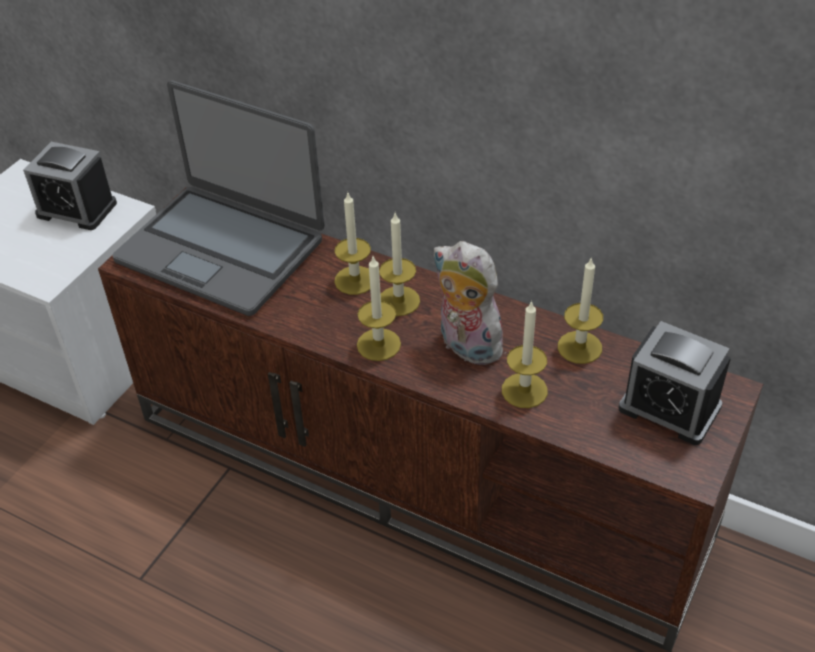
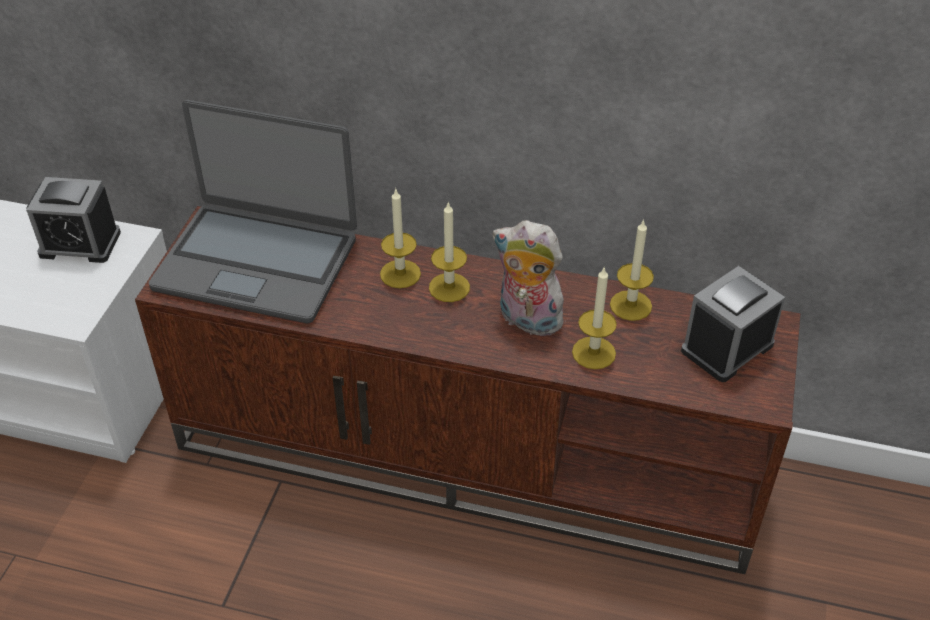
camera: 15 degrees left, 0 degrees up
(378, 344) = (444, 331): candle -> none
(669, 408) = (727, 347): alarm clock -> alarm clock turned 120 degrees clockwise

